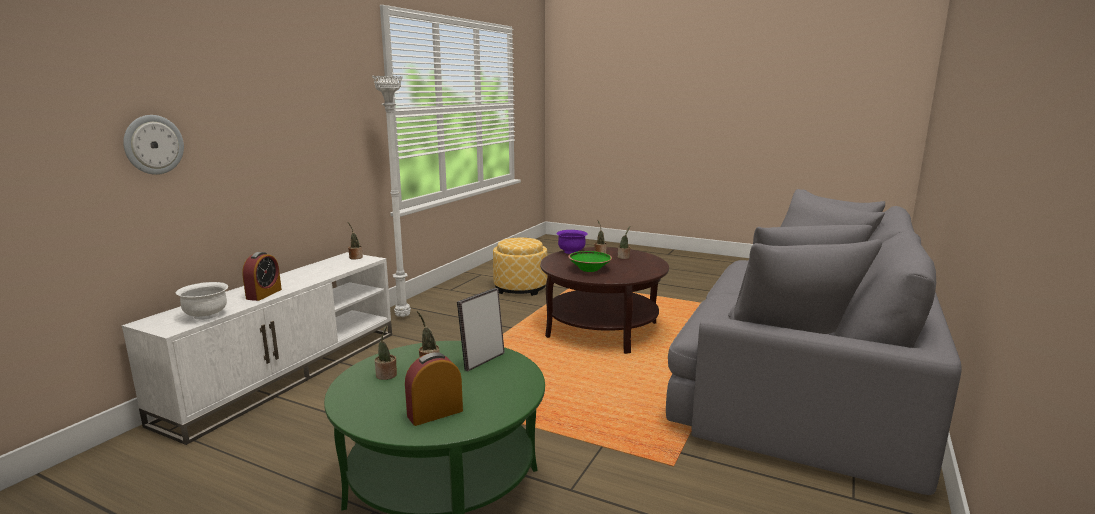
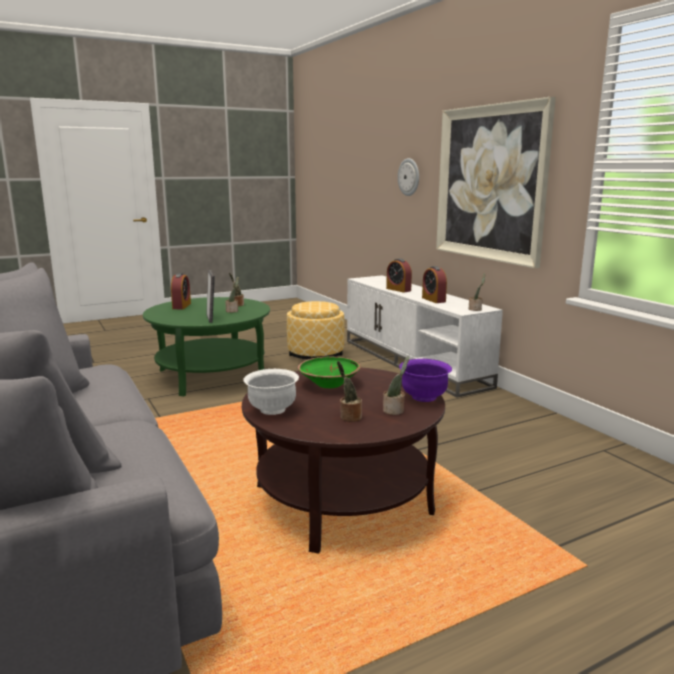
camera: 125 degrees right, 0 degrees up
(206, 316) = (372, 282): white bowl -> white bowl (272, 409)
(304, 136) = (490, 183): none -> picture
(321, 273) = (433, 300): none -> alarm clock
(404, 316) = (508, 409): white floor lamp -> none
(520, 288) = (585, 501): ottoman -> ottoman (315, 354)

